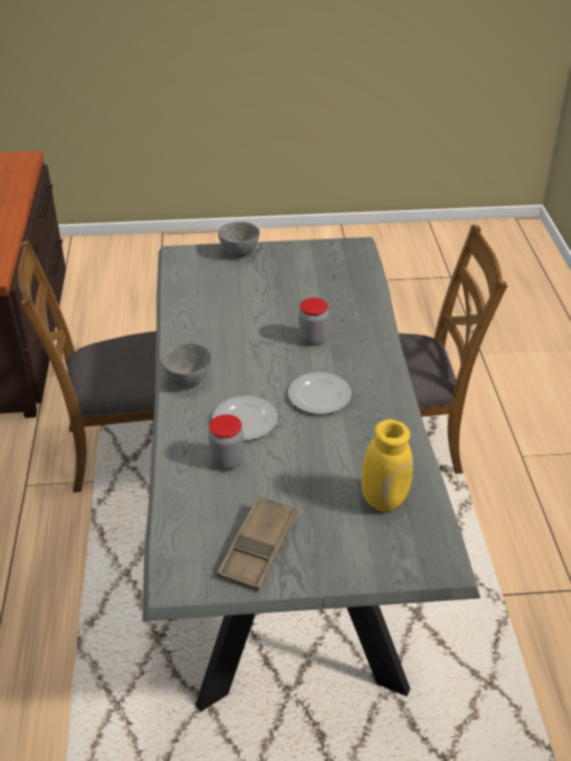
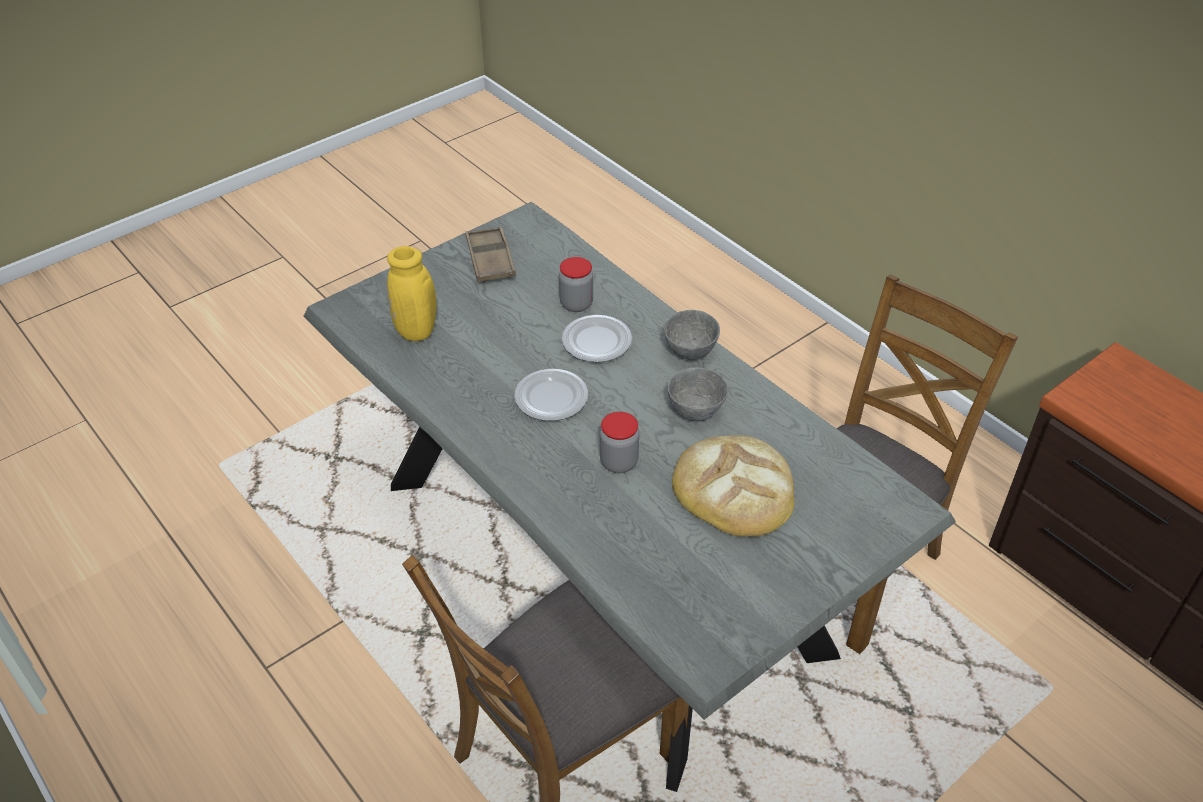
camera: 145 degrees right, 5 degrees up
(239, 253) = (844, 553): grey bowl -> grey bowl (695, 412)
(260, 298) = (734, 489): none -> bread

